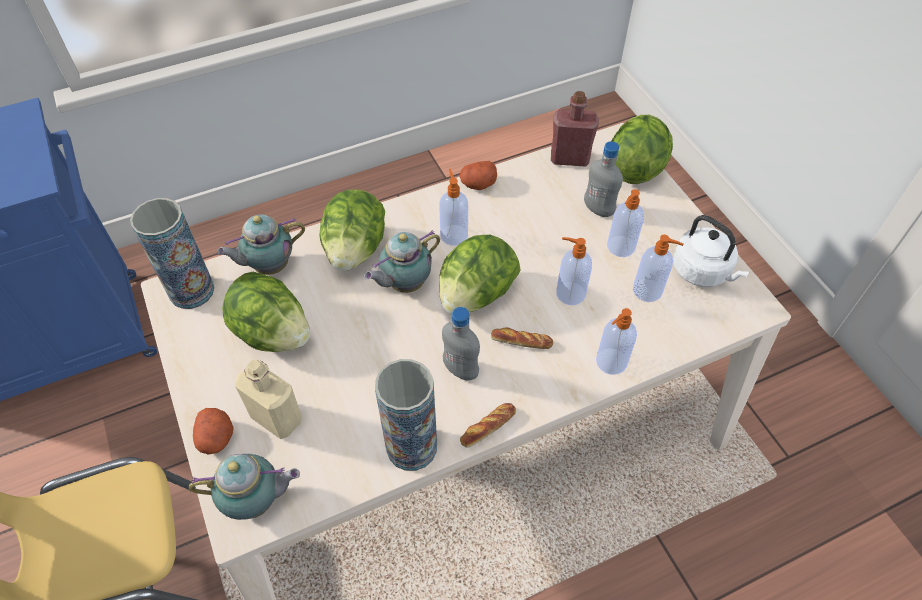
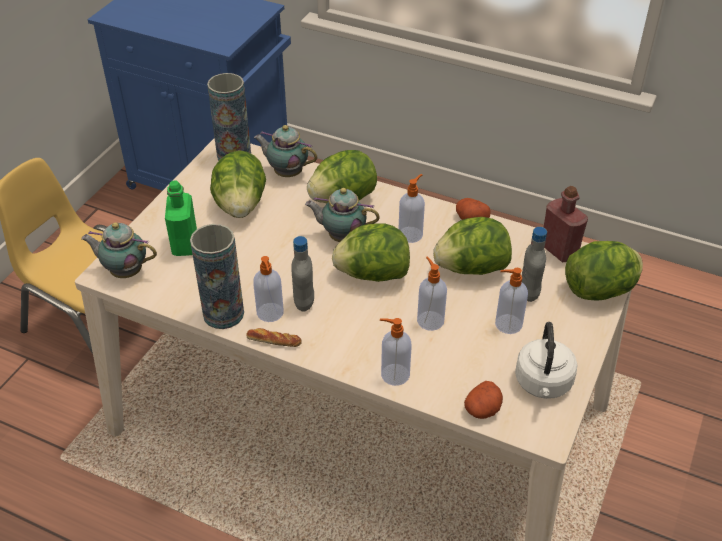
camera: 50 degrees right, 10 degrees down
(216, 438) = (148, 230): potato -> potato (482, 409)
(257, 501) = (124, 271): teapot -> teapot turned 150 degrees clockwise
(277, 418) = (185, 245): beige bottle -> green bottle
(521, 341) = (360, 318): bread -> none
(535, 225) = (471, 268): none -> lettuce
(648, 291) = (484, 362): soap dispenser -> soap dispenser (270, 313)

